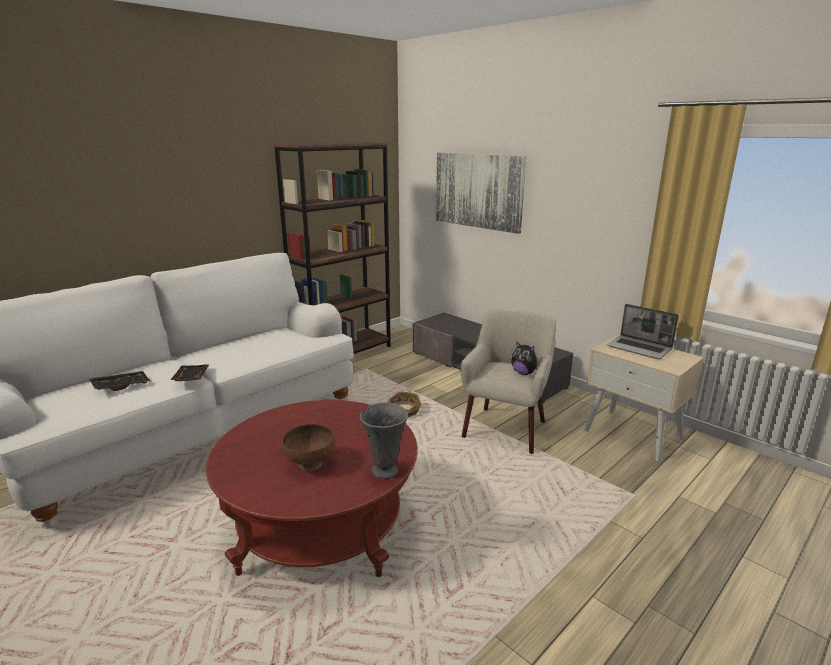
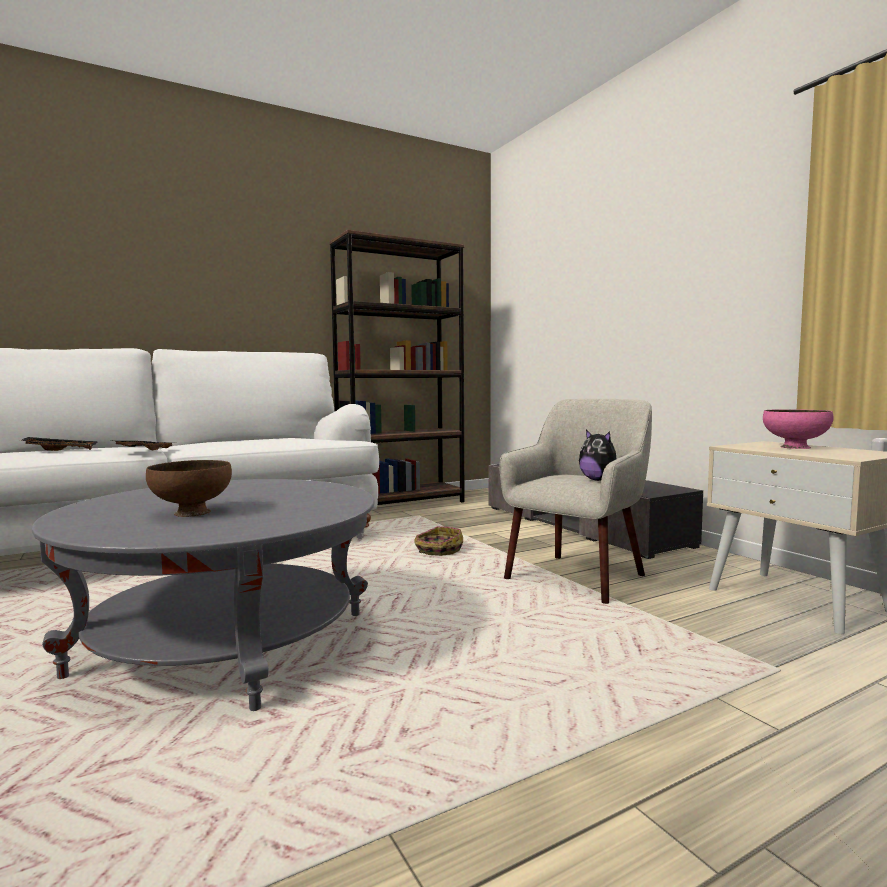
camera: 15 degrees right, 15 degrees down
(321, 526) = (226, 643): red coffee table -> grey coffee table
(385, 470) = (287, 522): grey vase -> none
(478, 191) = (574, 293): picture -> none
(640, 348) = (795, 447): laptop -> pink bowl

